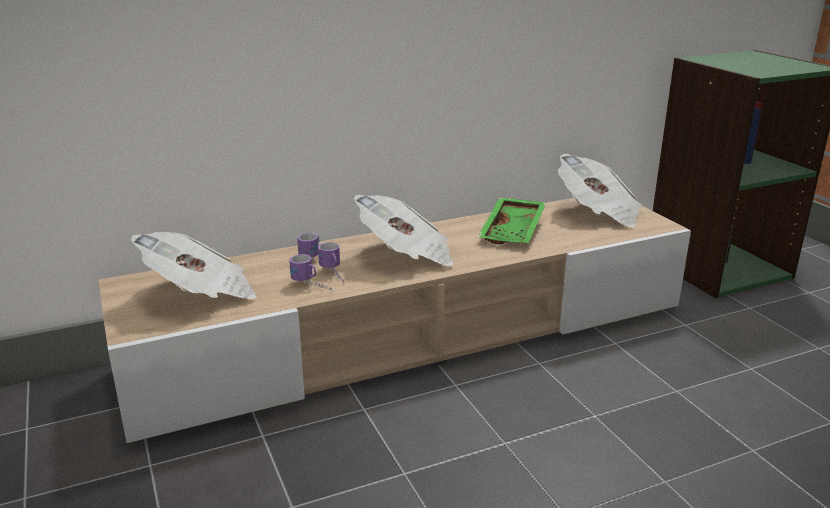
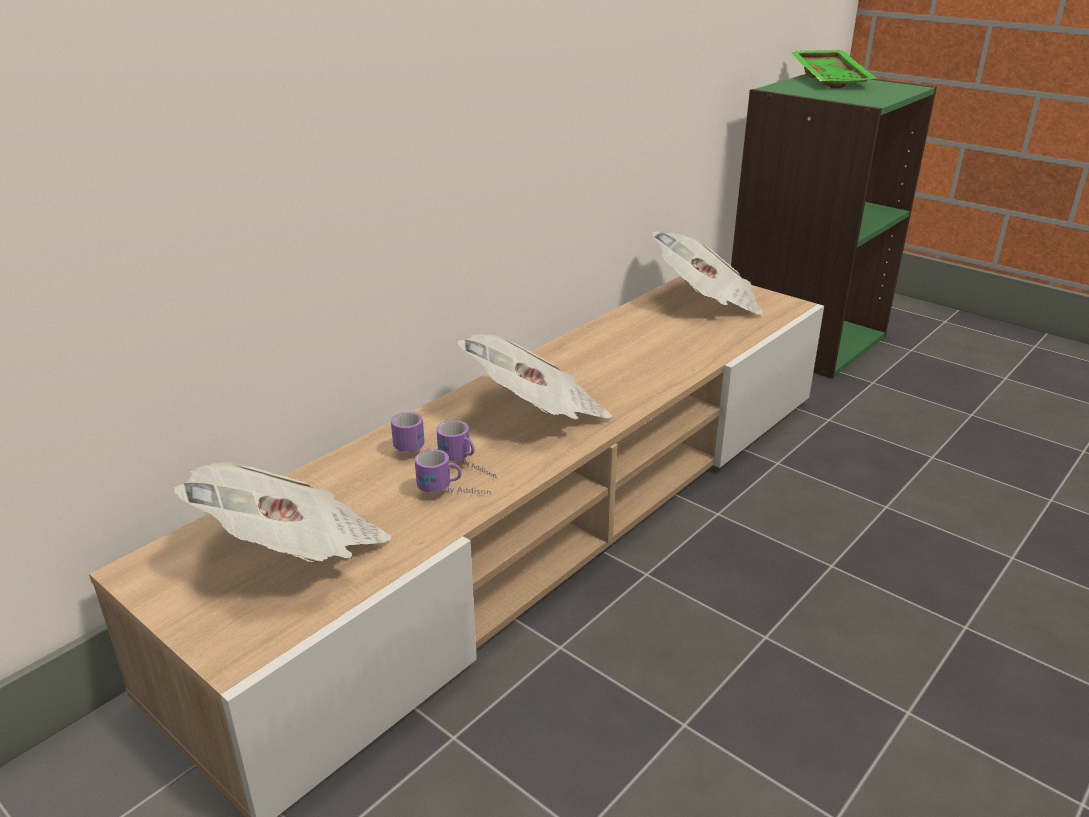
camera: 25 degrees left, 5 degrees up
(514, 231) = (637, 347): green tray -> green tray (831, 80)

